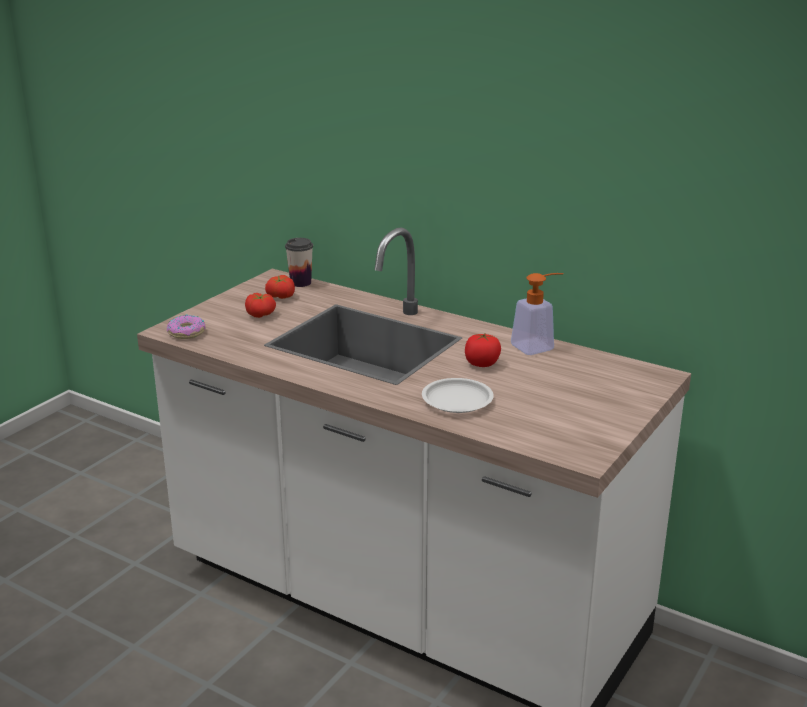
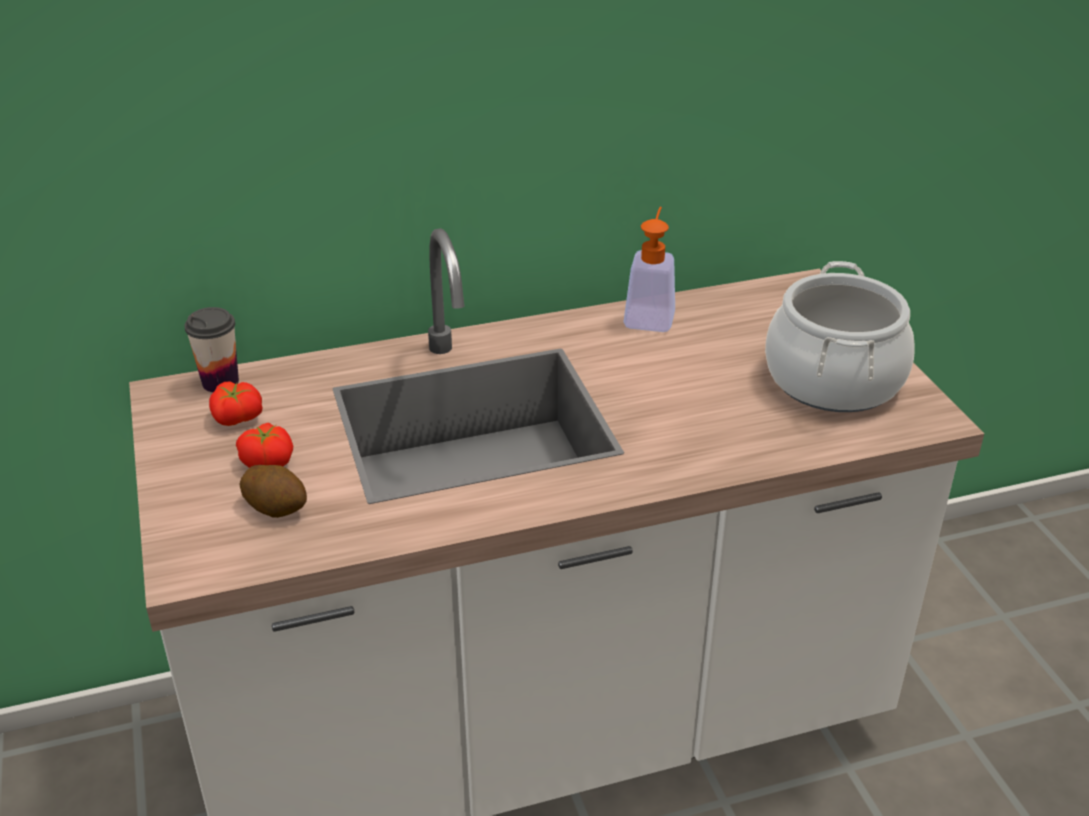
camera: 50 degrees left, 10 degrees up
(187, 333) = (224, 555): donut -> none
(232, 329) = (276, 507): none -> potato
(457, 400) = (718, 432): white plate -> none
(481, 363) = (646, 370): tomato -> none
(569, 415) = (833, 380): none -> cooking pot

